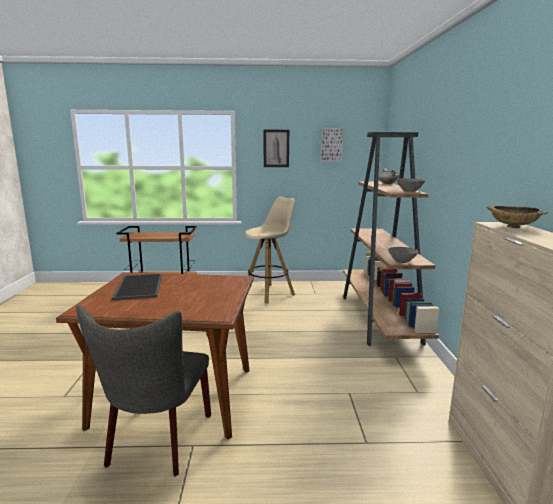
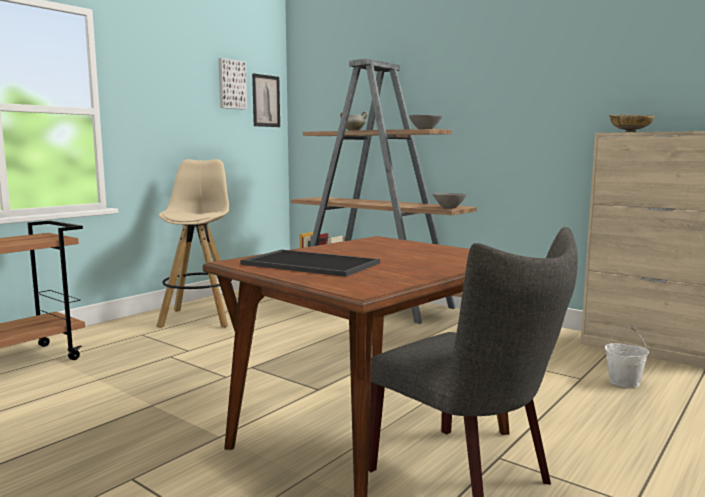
camera: 50 degrees left, 5 degrees down
(276, 148) = (161, 83): picture -> picture (266, 101)
(391, 467) = (624, 382): none -> white bucket

